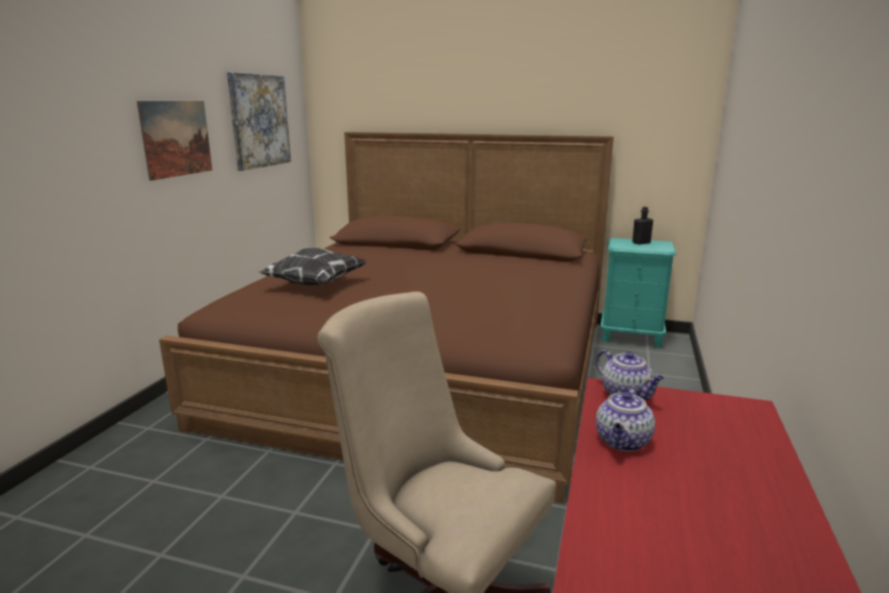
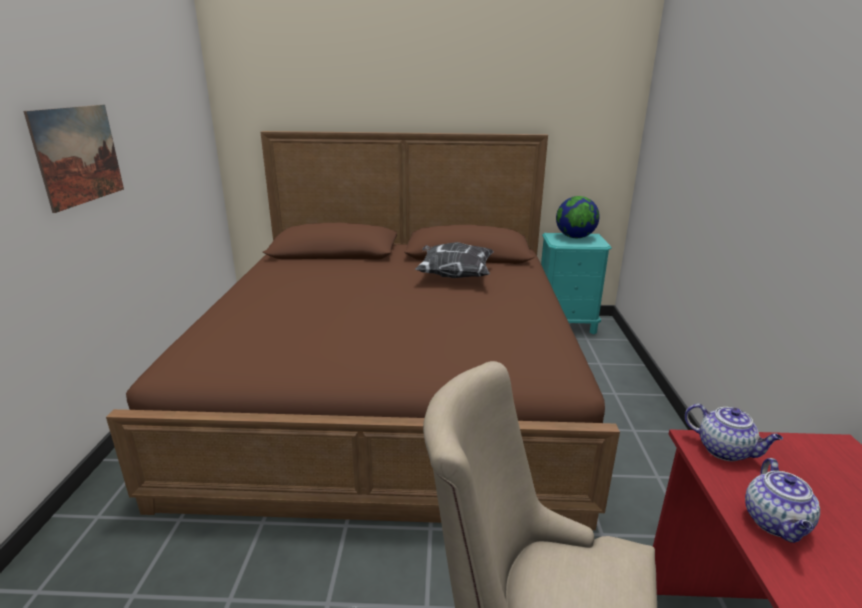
camera: 15 degrees left, 5 degrees up
(259, 121) = (166, 123): picture -> none
(315, 284) = (278, 319): pillow -> pillow (454, 276)
(641, 243) = (575, 237): black bottle -> globe

